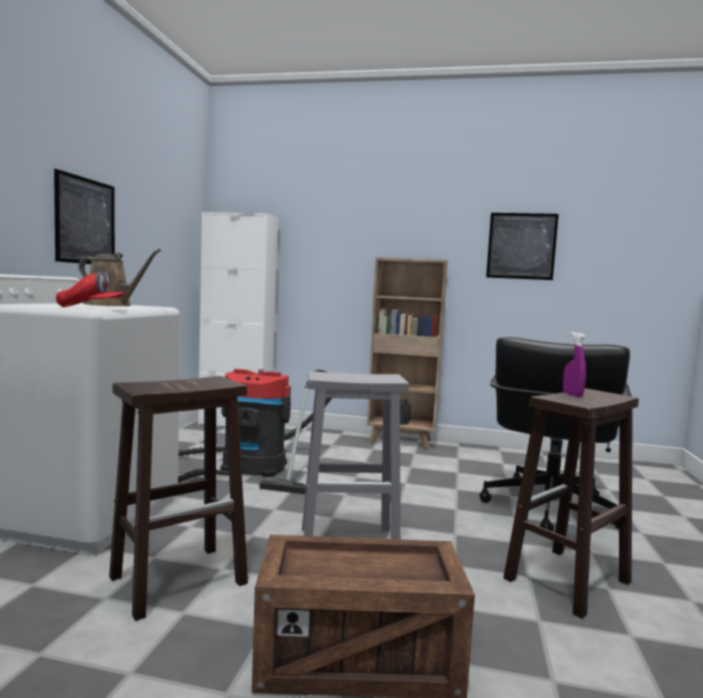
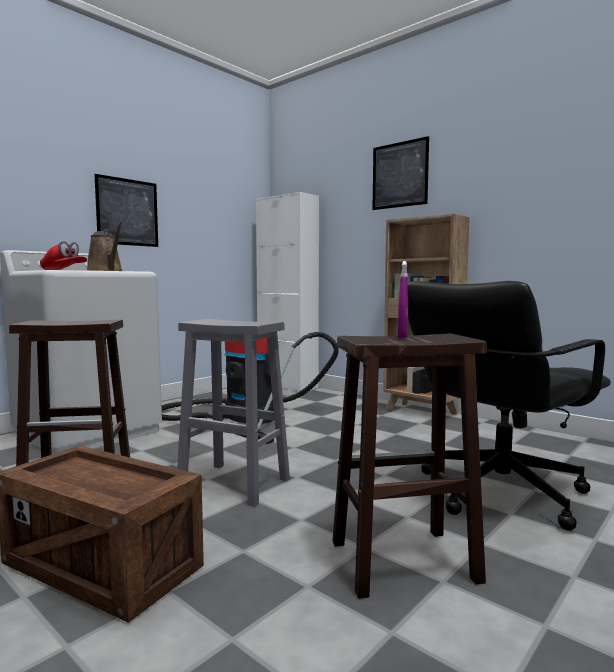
camera: 30 degrees right, 0 degrees up
(521, 246) = (555, 188): picture -> picture (399, 175)

